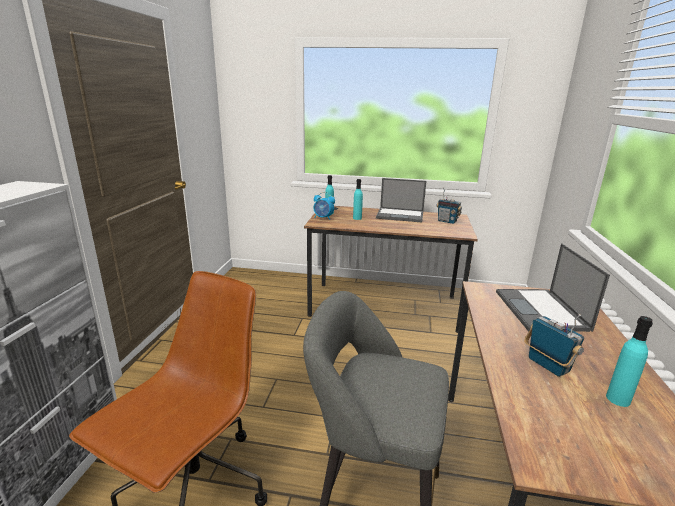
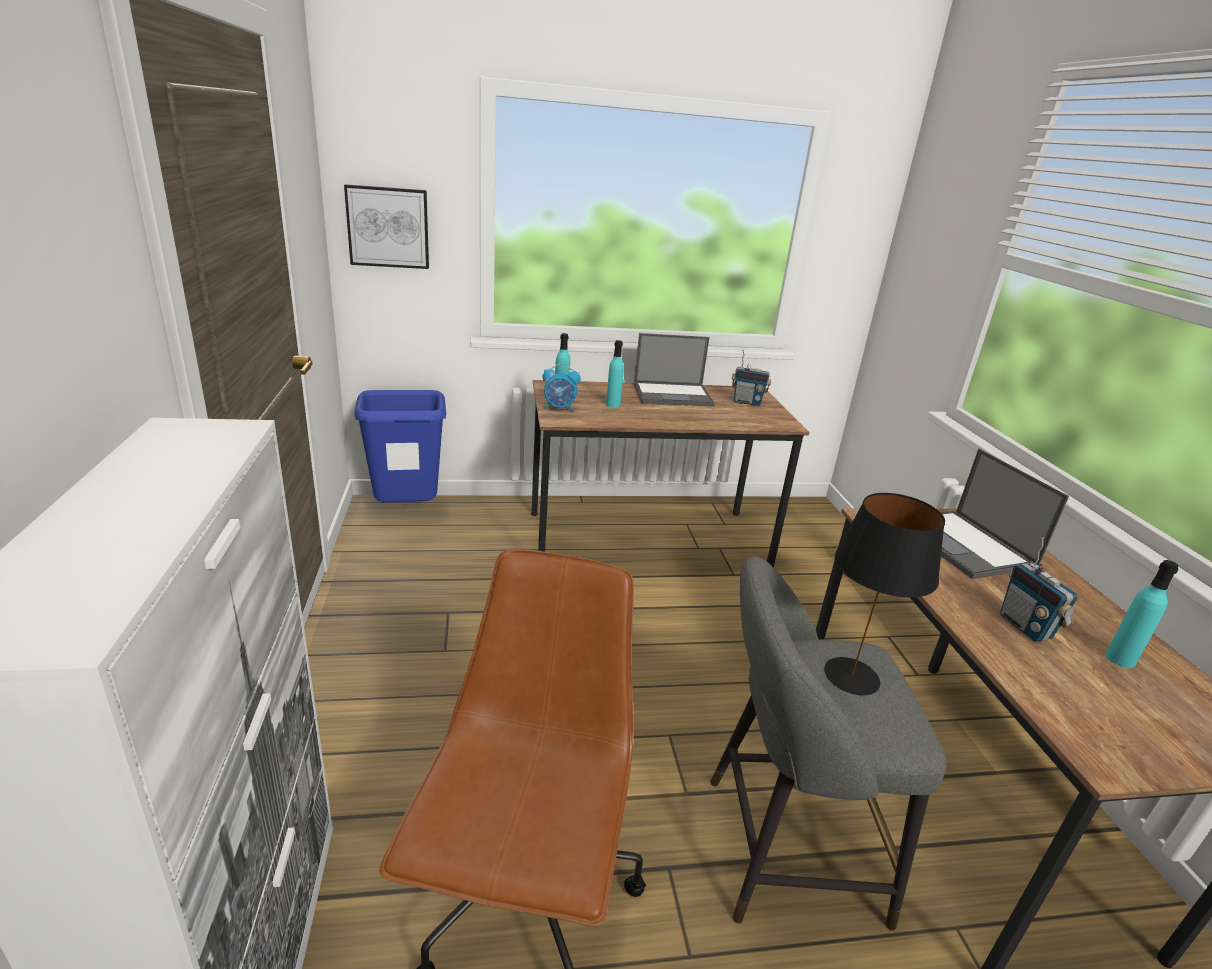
camera: 20 degrees left, 5 degrees up
(249, 121) = (388, 227): none -> picture
(255, 277) = (407, 511): none -> blue trash can
(401, 380) = (852, 677): none -> black table lamp
(547, 365) = (1025, 627): radio -> radio turned 150 degrees counterclockwise

